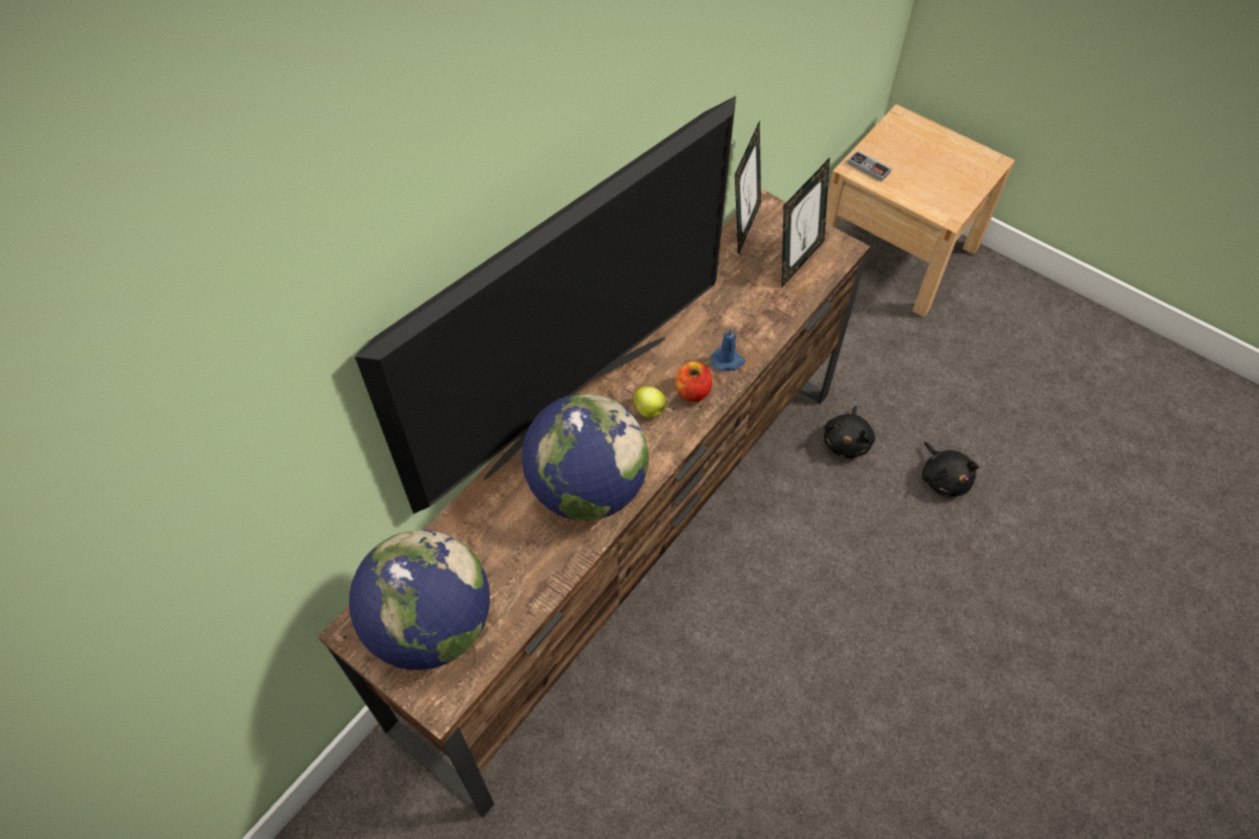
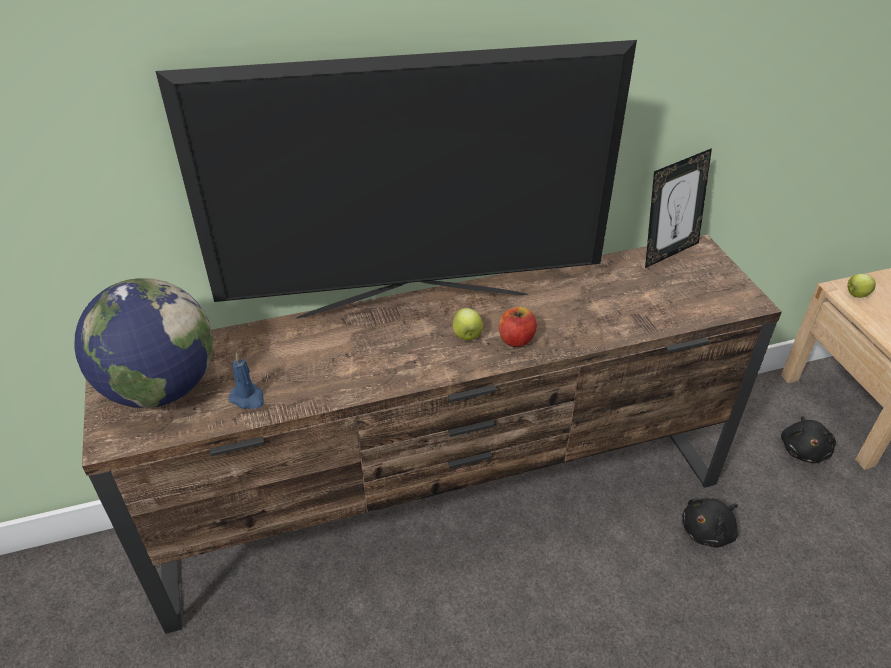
camera: 35 degrees right, 15 degrees down
(587, 488) = (365, 361): globe -> none
(728, 361) = (567, 333): blue candle -> blue candle (248, 398)
(797, 261) = (697, 293): picture frame -> none
(868, 168) = (856, 294): game controller -> apple
(944, 478) = (792, 617): black plush toy -> black plush toy (803, 449)

